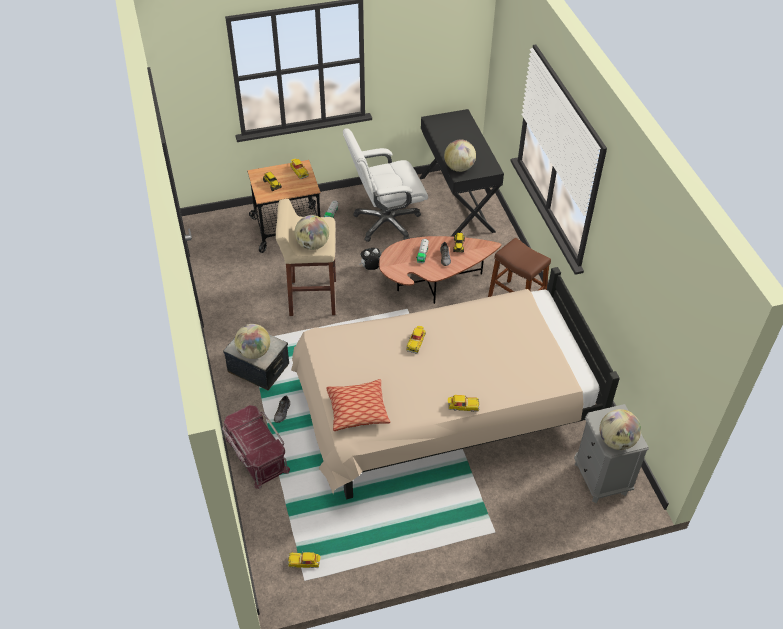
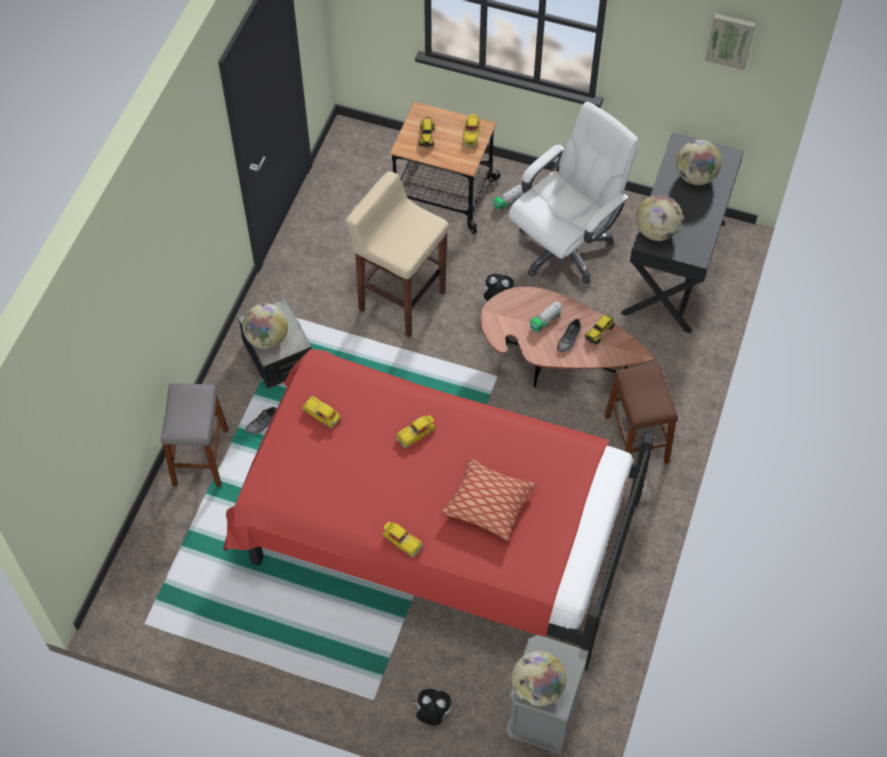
camera: 35 degrees right, 10 degrees up
(256, 455) = (200, 457): red storage box -> grey stool
(304, 562) = (159, 604): toy car -> toy car (322, 414)
(312, 245) = (394, 247): globe -> globe (695, 176)
(358, 410) = (289, 477): pillow -> pillow (488, 504)
(386, 222) = (565, 247): white office chair -> white office chair turned 120 degrees clockwise
(442, 410) = (434, 525): beige bed -> red bed
(448, 29) = (730, 40): none -> picture
(537, 518) = (432, 714): none -> plush toy

